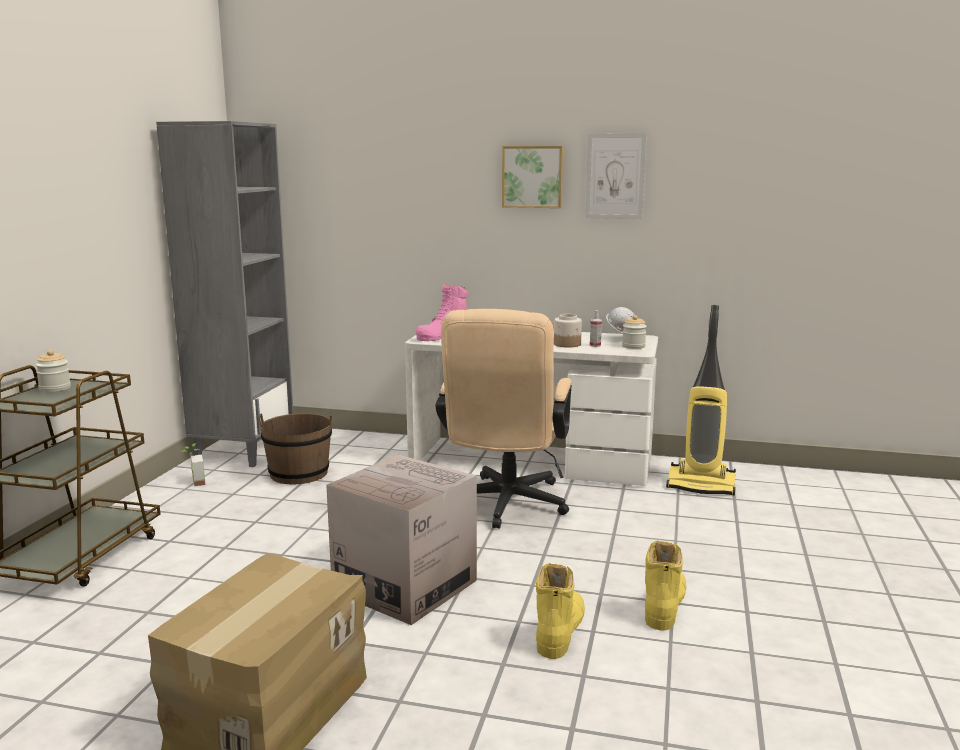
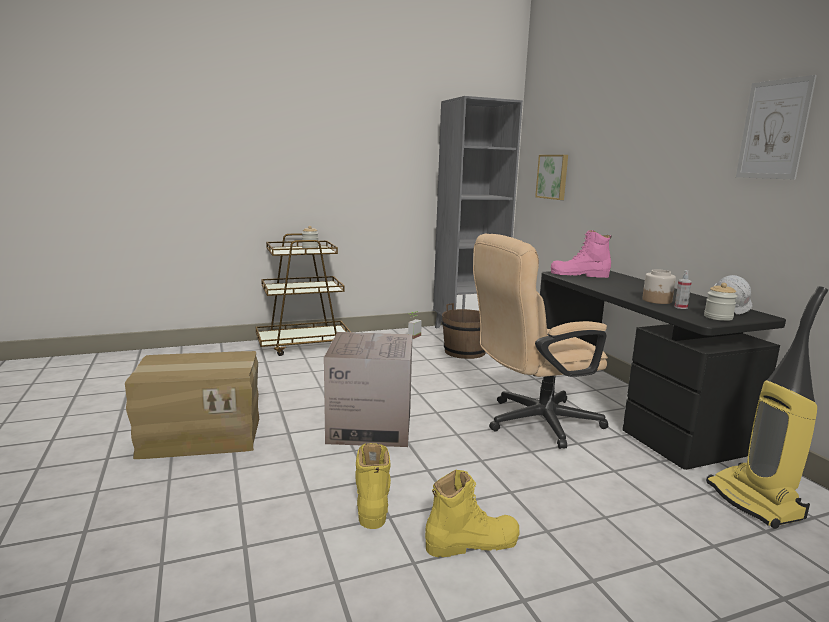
camera: 55 degrees right, 0 degrees up
(531, 461) = (628, 408): white desk -> black desk
(532, 176) = (696, 134): picture -> picture (553, 177)
(559, 631) = (374, 501): yellow boot -> yellow boot turned 75 degrees counterclockwise

